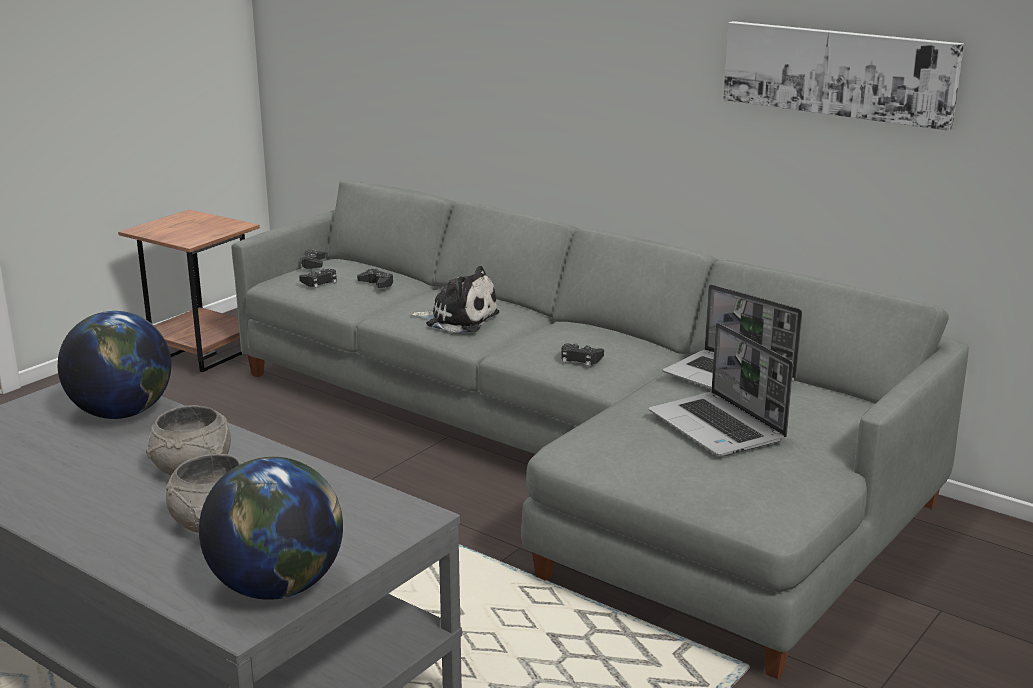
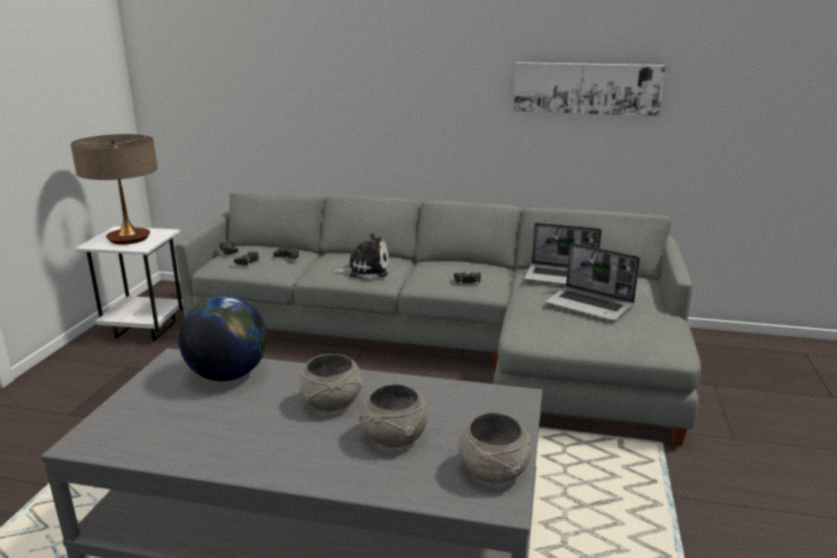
camera: 25 degrees left, 0 degrees up
(188, 228) = (129, 238): none -> table lamp
(204, 355) = (146, 329): brown side table -> white side table
(277, 587) = (494, 470): globe -> grey bowl

